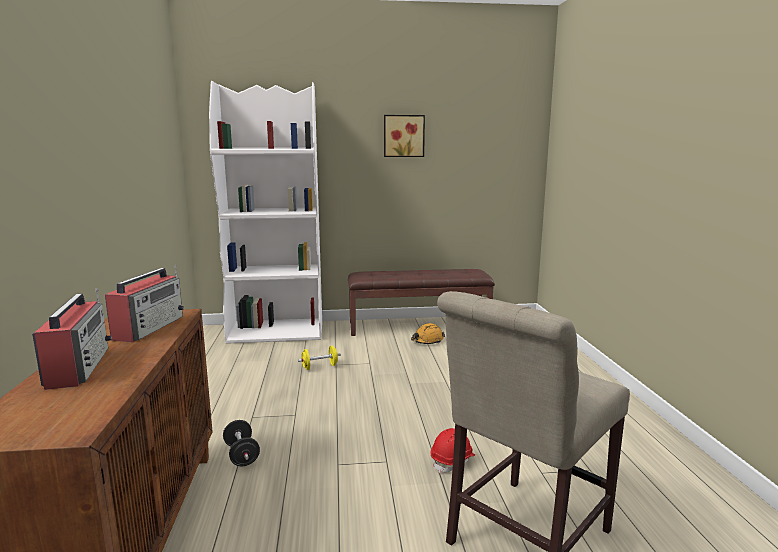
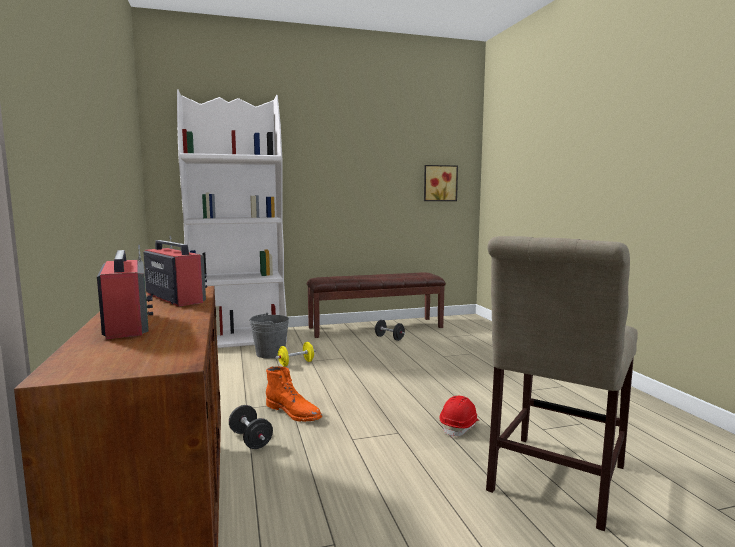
camera: 10 degrees left, 5 degrees down
(150, 327) = (174, 298): radio -> radio turned 45 degrees counterclockwise
(295, 426) = (294, 412): none -> orange boot
(299, 353) = (270, 353): none -> grey bucket
(403, 136) = (357, 150): picture -> picture (439, 183)
(427, 341) = (389, 338): orange hard hat -> black dumbbell

